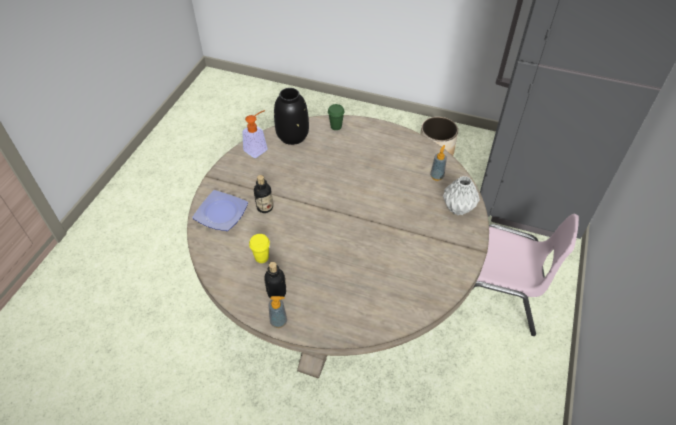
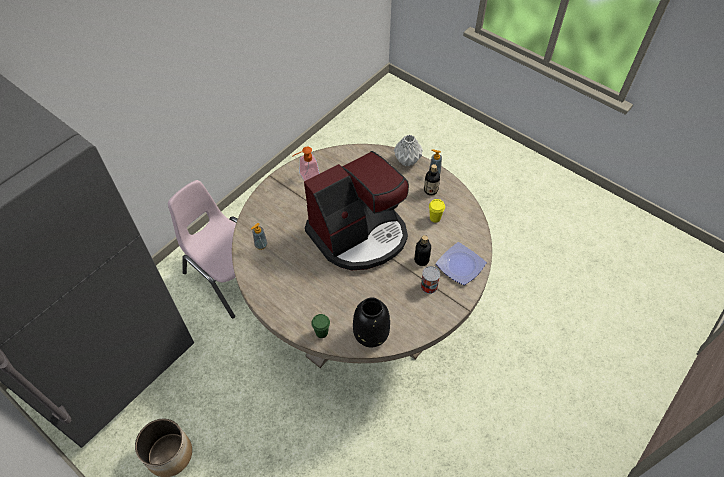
camera: 160 degrees left, 5 degrees up
(250, 185) = (429, 286): none -> can
(258, 148) = (410, 328): soap dispenser -> soap dispenser (306, 176)
(341, 214) = (359, 235): none -> coffee machine
(457, 209) = (265, 212): grey vase -> grey vase (407, 161)

